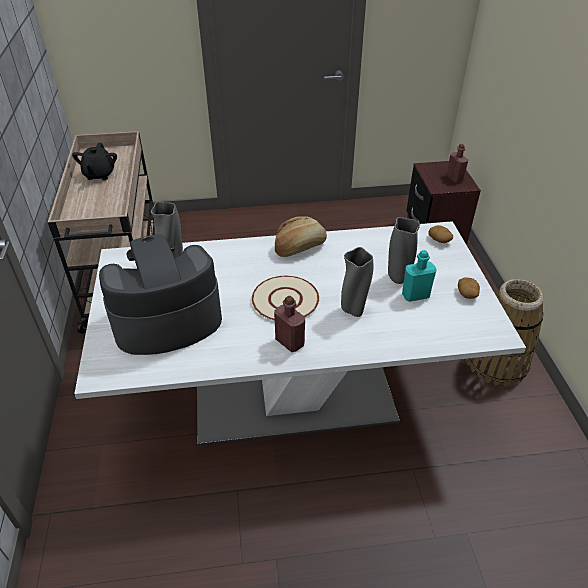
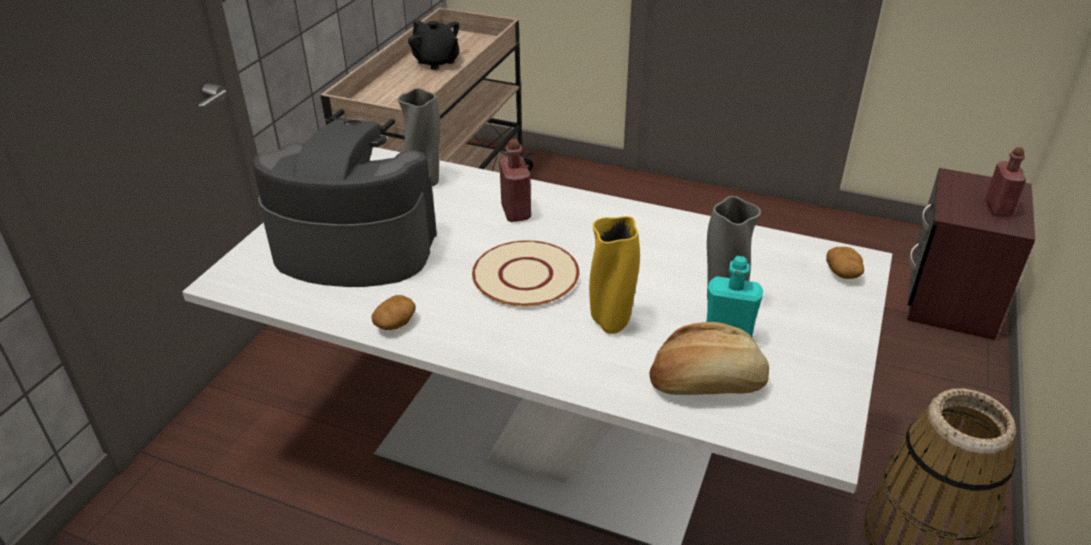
camera: 30 degrees right, 5 degrees down
(99, 175) = (436, 62): black teapot -> black teapot turned 75 degrees counterclockwise
(289, 342) = (482, 331): red bottle -> red bottle (516, 212)
(299, 247) = (608, 216): bread -> bread (706, 383)
(353, 310) = (611, 322): grey vase -> yellow vase
(467, 294) = (820, 366): potato -> potato (395, 323)

